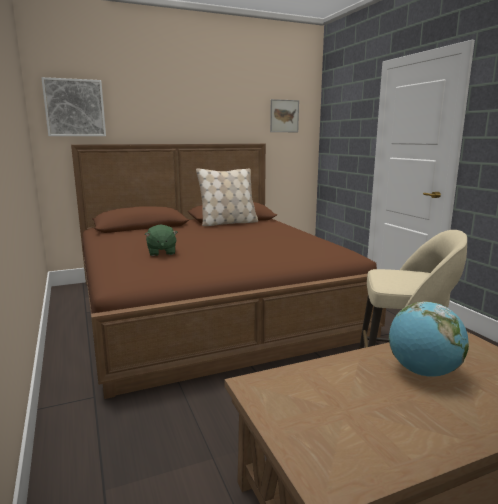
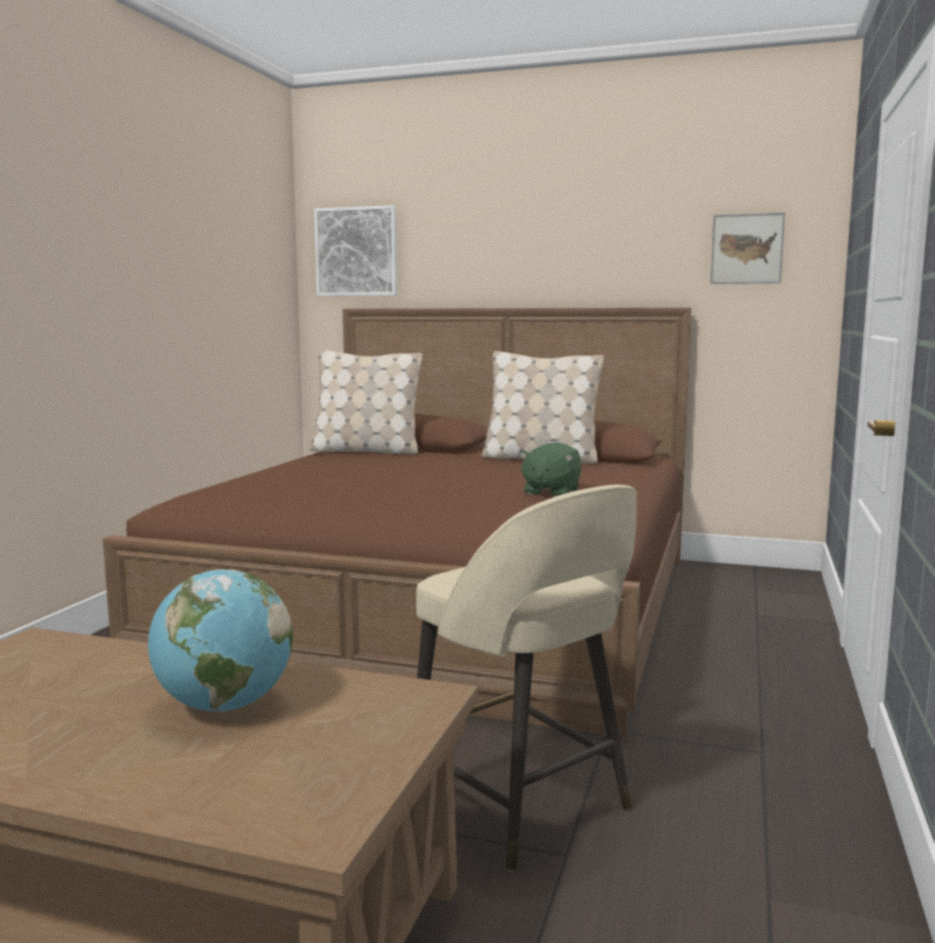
camera: 40 degrees right, 5 degrees down
(130, 231) = (366, 451): none -> beige pillow
(161, 252) = (313, 479): green plush toy -> green plush toy (550, 492)

